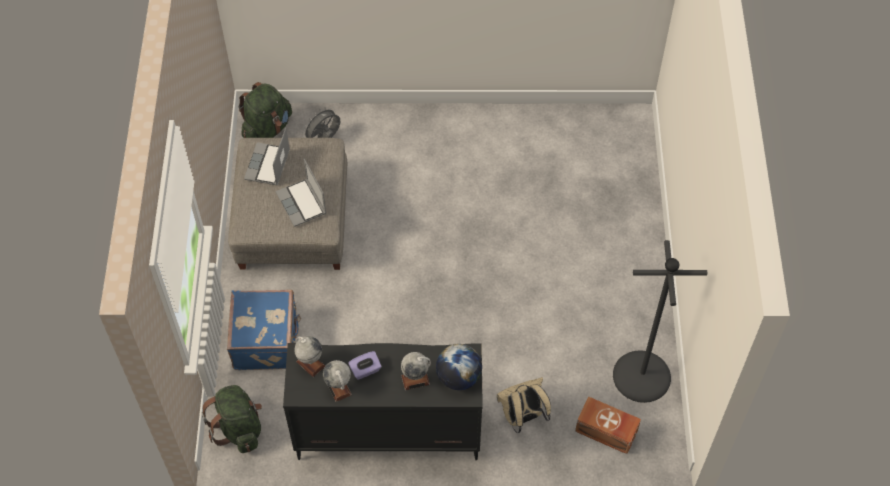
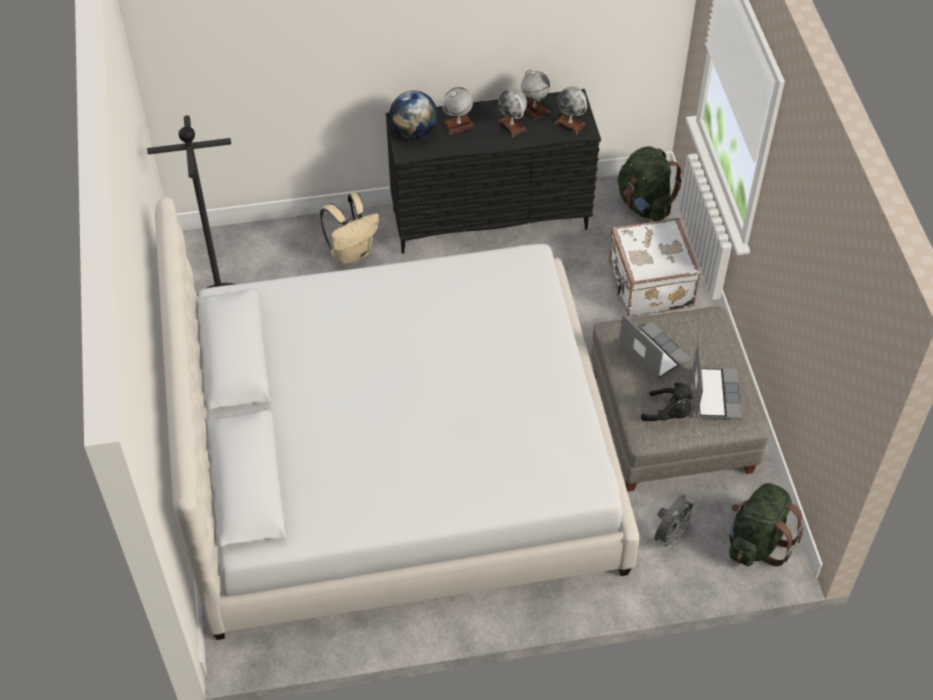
camera: 170 degrees right, 5 degrees down
(267, 341) = (648, 286): blue suitcase -> white suitcase
(307, 157) = (669, 413): none -> black plush toy
(365, 370) = (511, 126): purple tissue box -> globe
(507, 221) = (398, 460): none -> white bed
(606, 432) = (260, 252): brown storage box -> none

